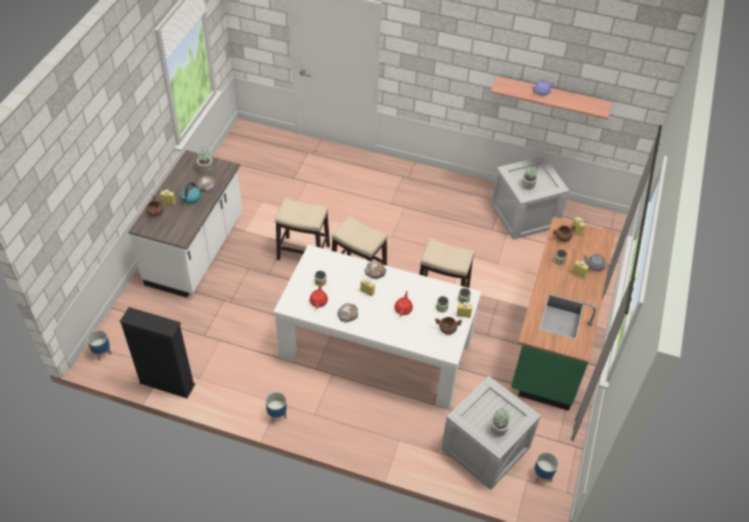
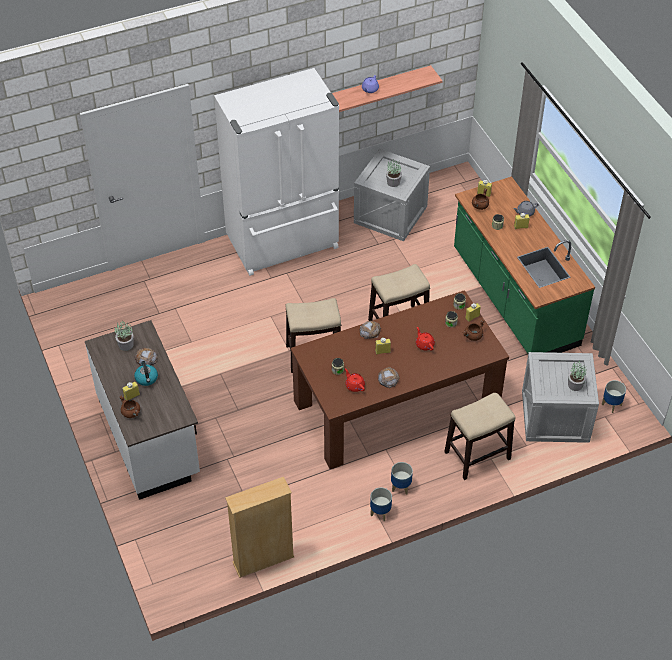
camera: 40 degrees left, 0 degrees up
(102, 352) = (174, 580): planter -> planter (400, 486)
(167, 384) = (263, 560): black bookcase -> beige bookcase
(303, 252) = (246, 371): stool -> stool (477, 456)
(376, 348) = (396, 404): white dining table -> brown dining table
(425, 186) = (284, 243): none -> white fridge

